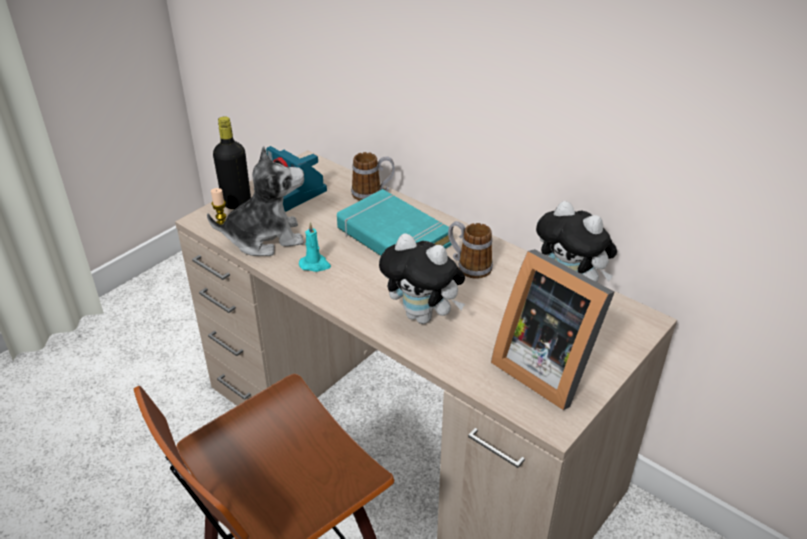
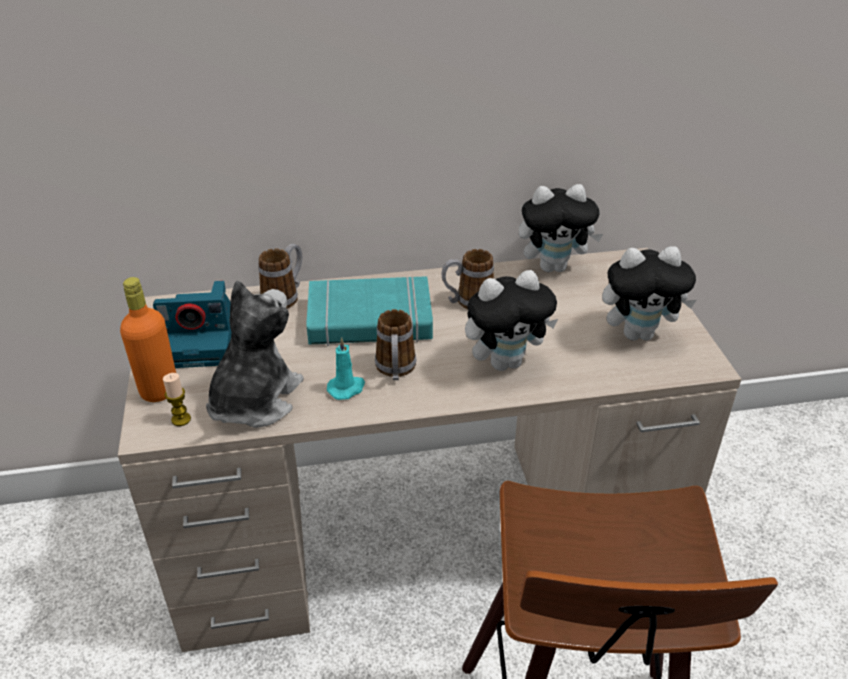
camera: 50 degrees left, 0 degrees up
(237, 203) = (159, 390): black bottle -> orange bottle
(355, 274) = (395, 370): none -> mug
(545, 367) = (638, 333): picture frame -> plush toy

